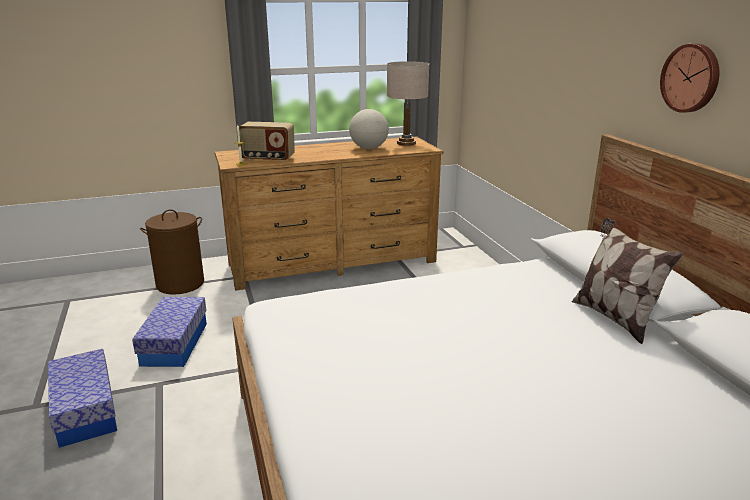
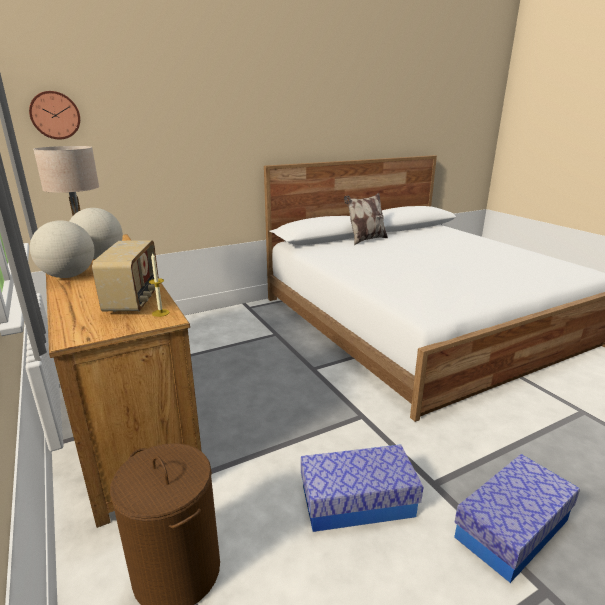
camera: 100 degrees left, 0 degrees up
(328, 145) = (69, 276): none -> globe
(691, 78) = (310, 120): wall clock -> wall clock (55, 115)

